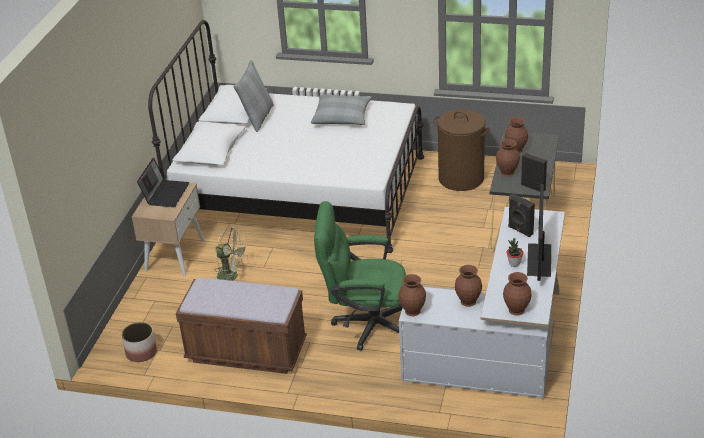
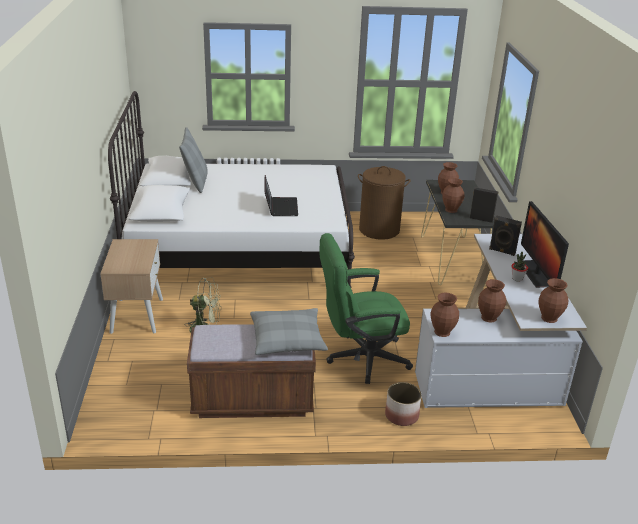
camera: 20 degrees left, 5 degrees down
(141, 352) = (136, 415): planter -> planter (401, 415)
(165, 193) = (129, 250): laptop -> laptop (280, 207)
(342, 117) = (276, 177): grey pillow -> grey pillow (287, 339)

